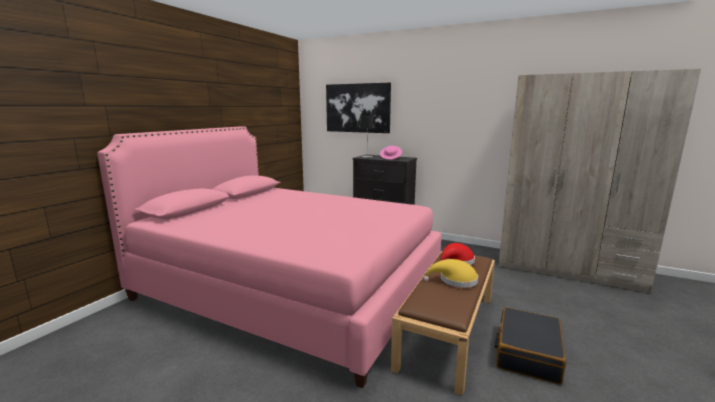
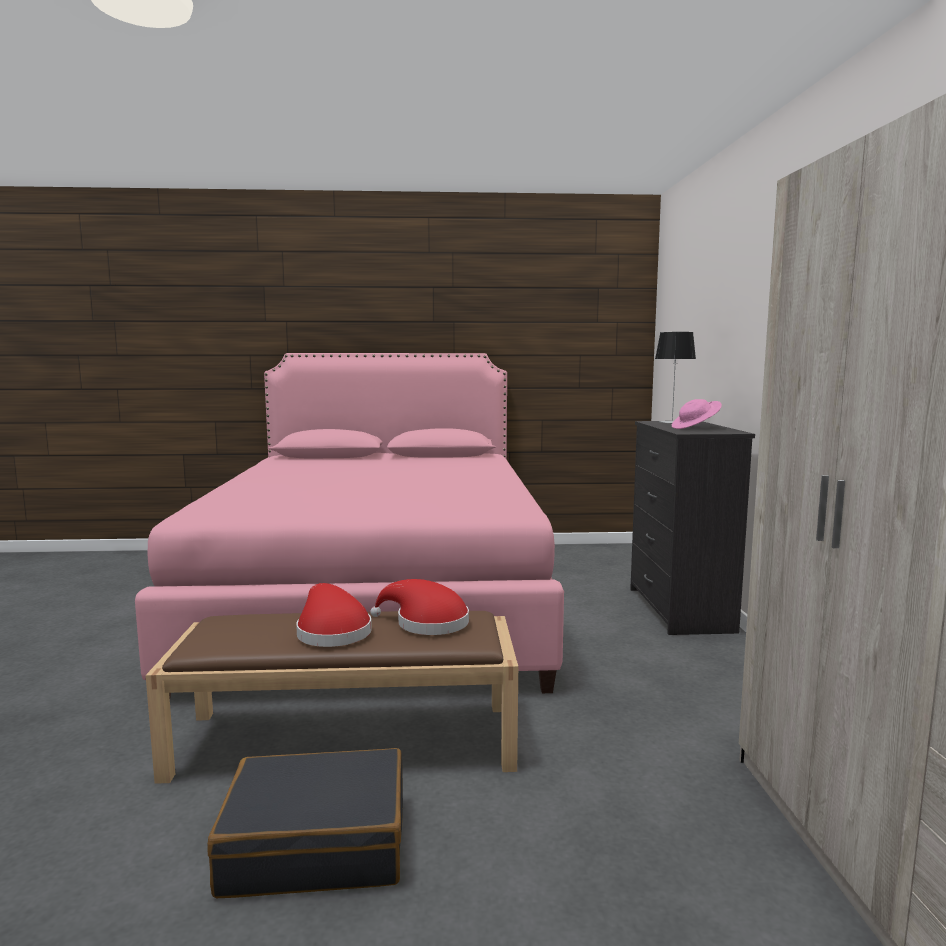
camera: 60 degrees right, 5 degrees down
(357, 108) = (701, 318): picture -> none
(455, 280) = (331, 632): yellow hat -> red hat

